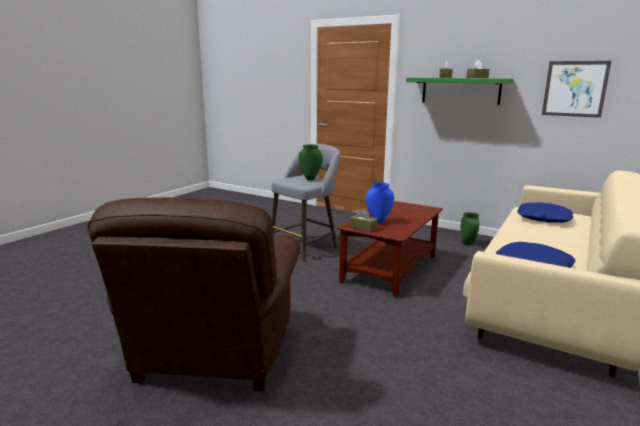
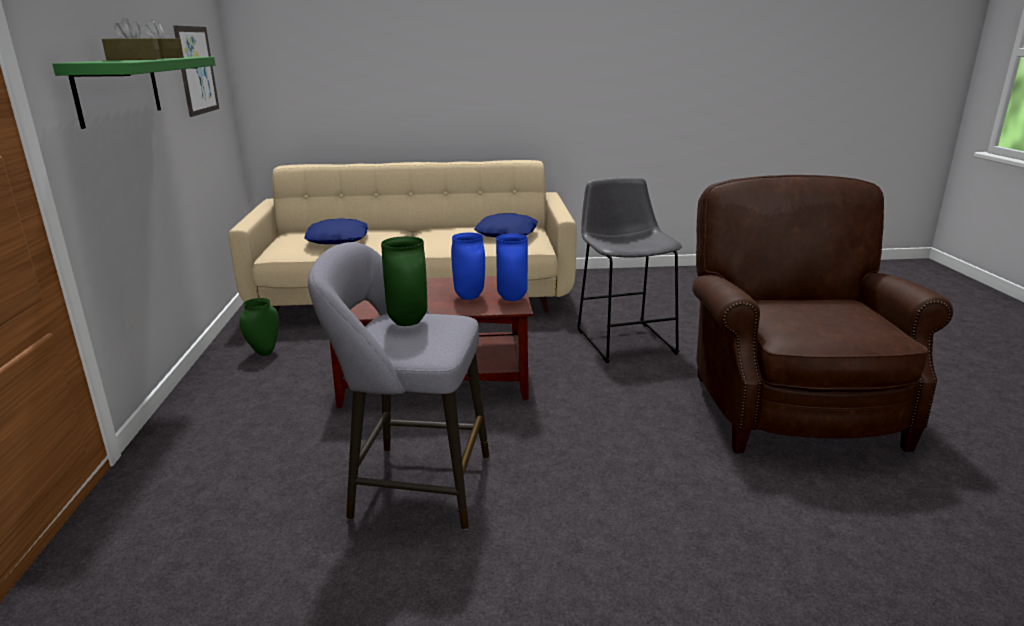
camera: 125 degrees left, 5 degrees up
(214, 354) = (788, 405): brown armchair -> brown armchair turned 60 degrees counterclockwise
(363, 228) = (511, 298): brown tissue box -> blue vase
(384, 346) = (624, 339): none -> grey stool

